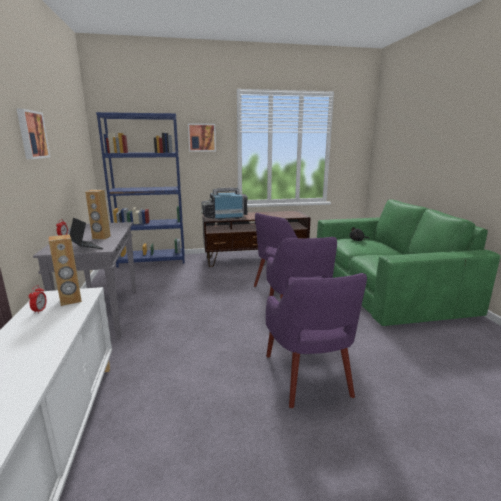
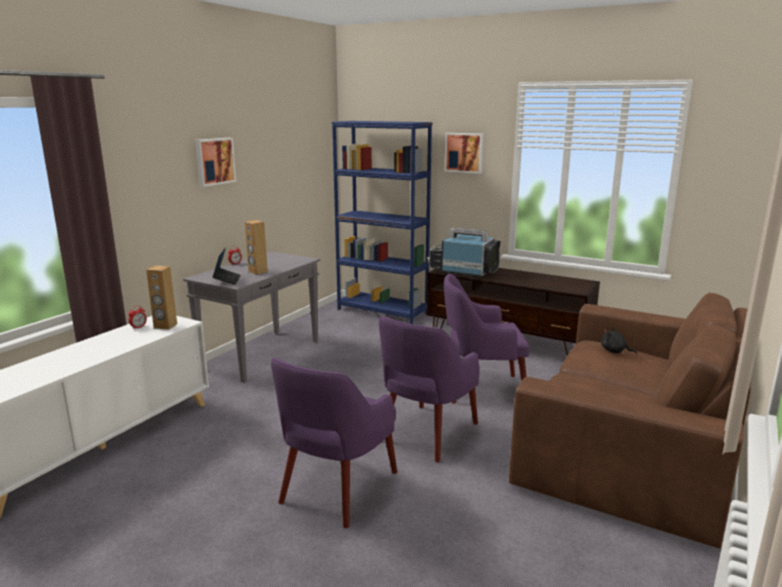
camera: 40 degrees right, 0 degrees up
(386, 288) = (631, 447): green sofa -> brown sofa

